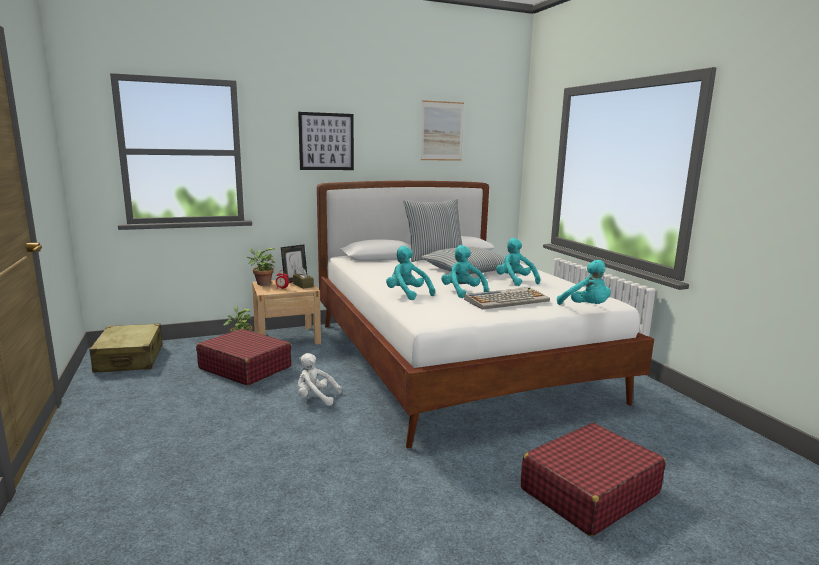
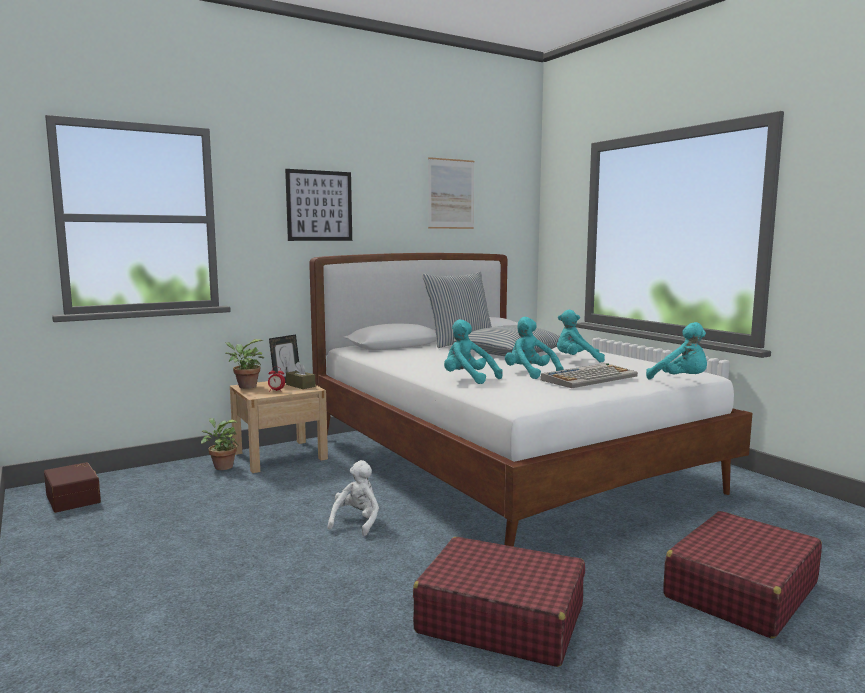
camera: 10 degrees left, 5 degrees down
(130, 359) = (75, 498): beige suitcase -> brown storage box
(245, 368) = (243, 495): red suitcase -> red suitcase (500, 619)
(315, 398) = (357, 522): white plush toy -> white plush toy turned 105 degrees clockwise
(515, 281) = (576, 361): turquoise plush toy -> turquoise plush toy turned 45 degrees counterclockwise

